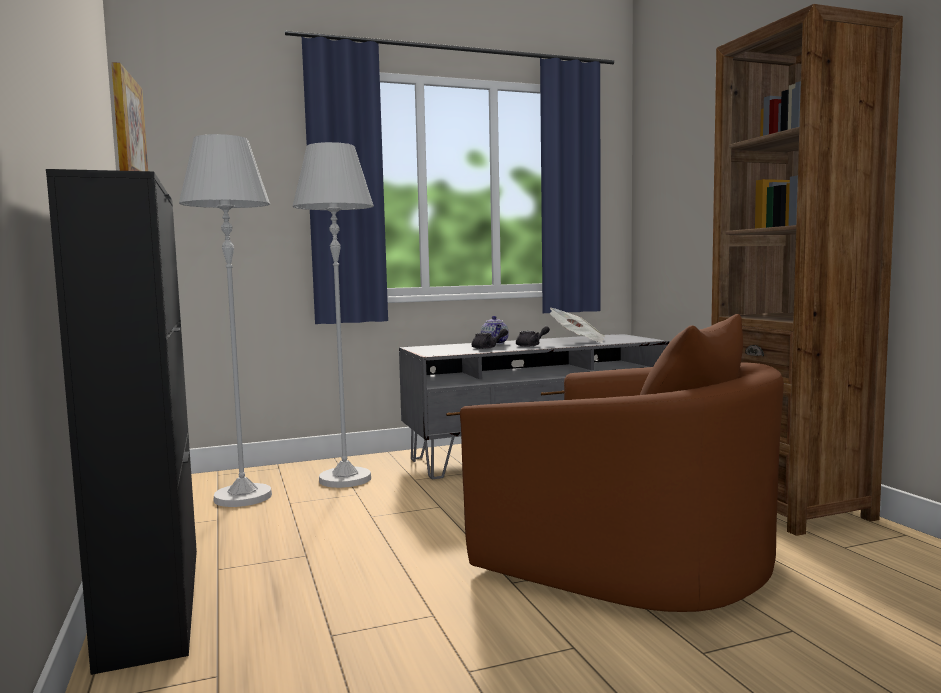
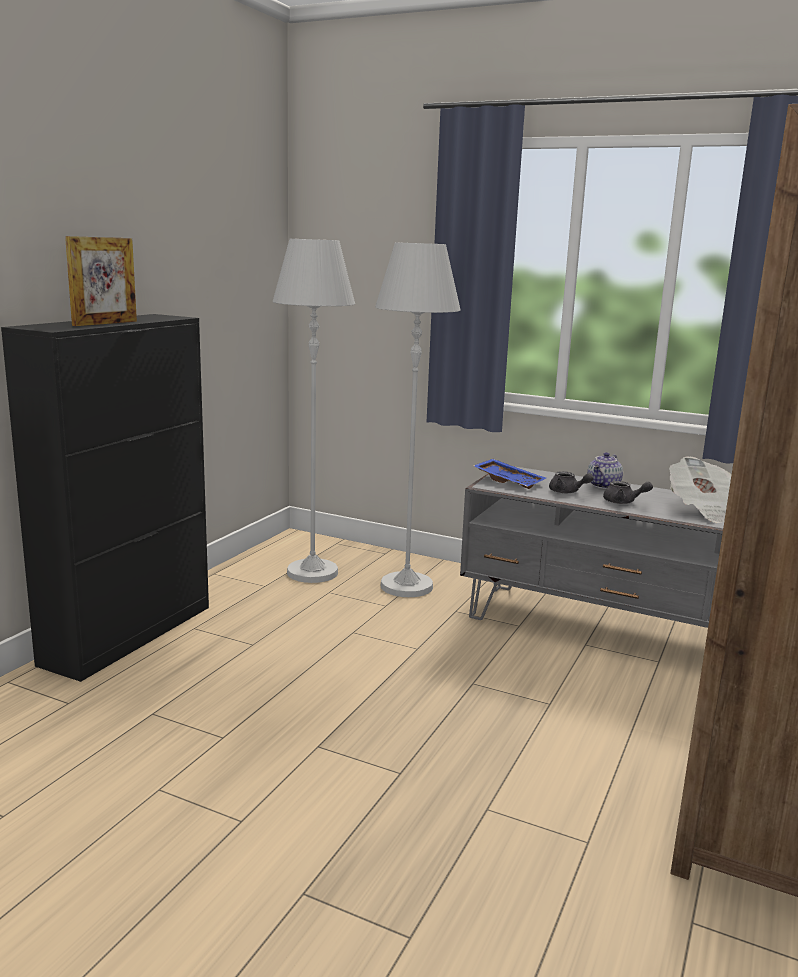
camera: 45 degrees right, 10 degrees up
(437, 350) = (509, 481): none -> blue tray
(627, 557) = (446, 783): brown armchair -> none

